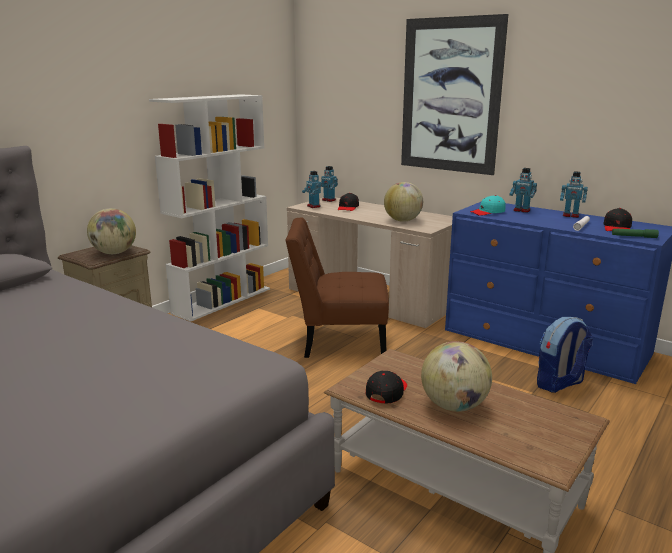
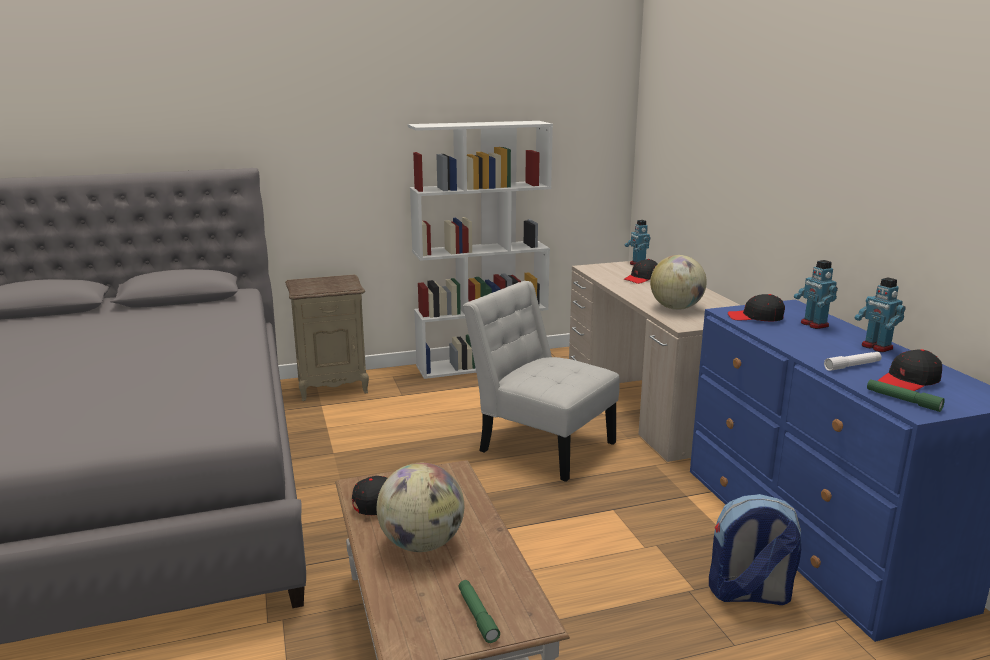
camera: 35 degrees right, 0 degrees up
(114, 253) = (329, 287): globe -> none
(313, 206) = (603, 270): toy robot -> none
(338, 341) = (541, 444): brown chair -> white chair
(450, 96) = (775, 140): picture -> none
(488, 212) = (756, 317): turquoise cap -> black cap
(554, 431) = (477, 616): none -> green flashlight

